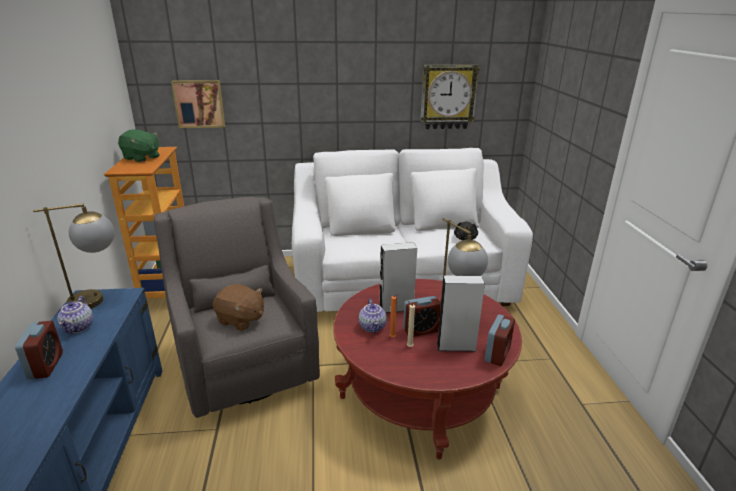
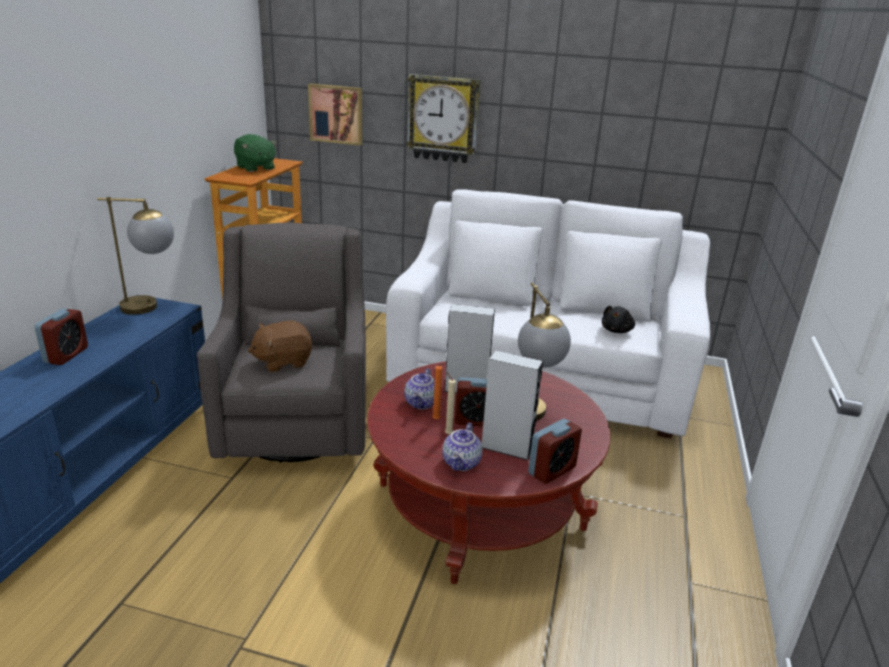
camera: 20 degrees right, 0 degrees up
(79, 327) = (116, 329): teapot -> teapot (462, 463)
(241, 320) = (283, 361): brown plush toy -> brown plush toy turned 105 degrees clockwise
(448, 97) = (649, 137): wall clock -> wall clock (443, 119)

